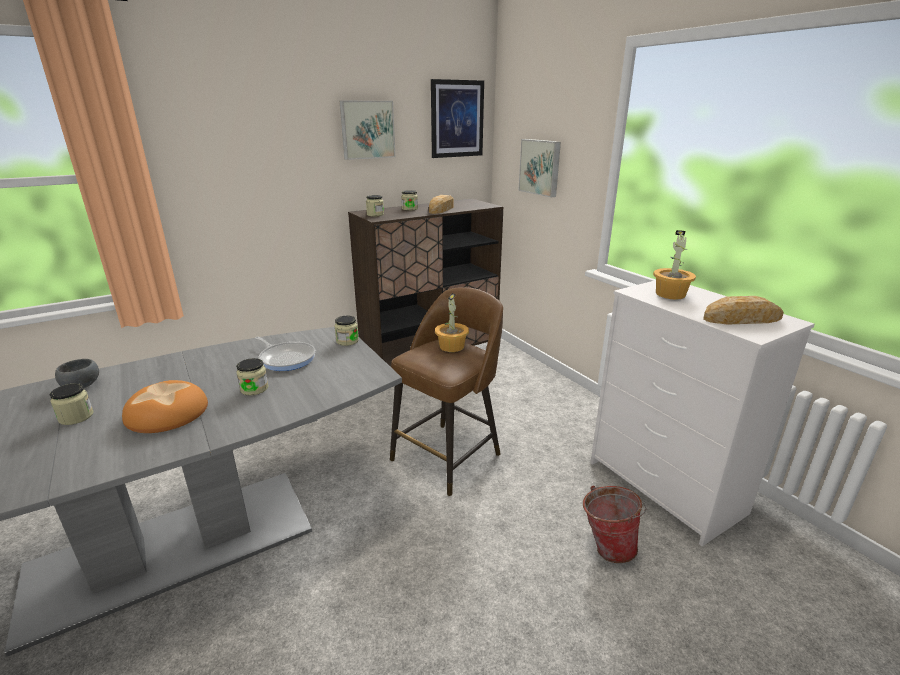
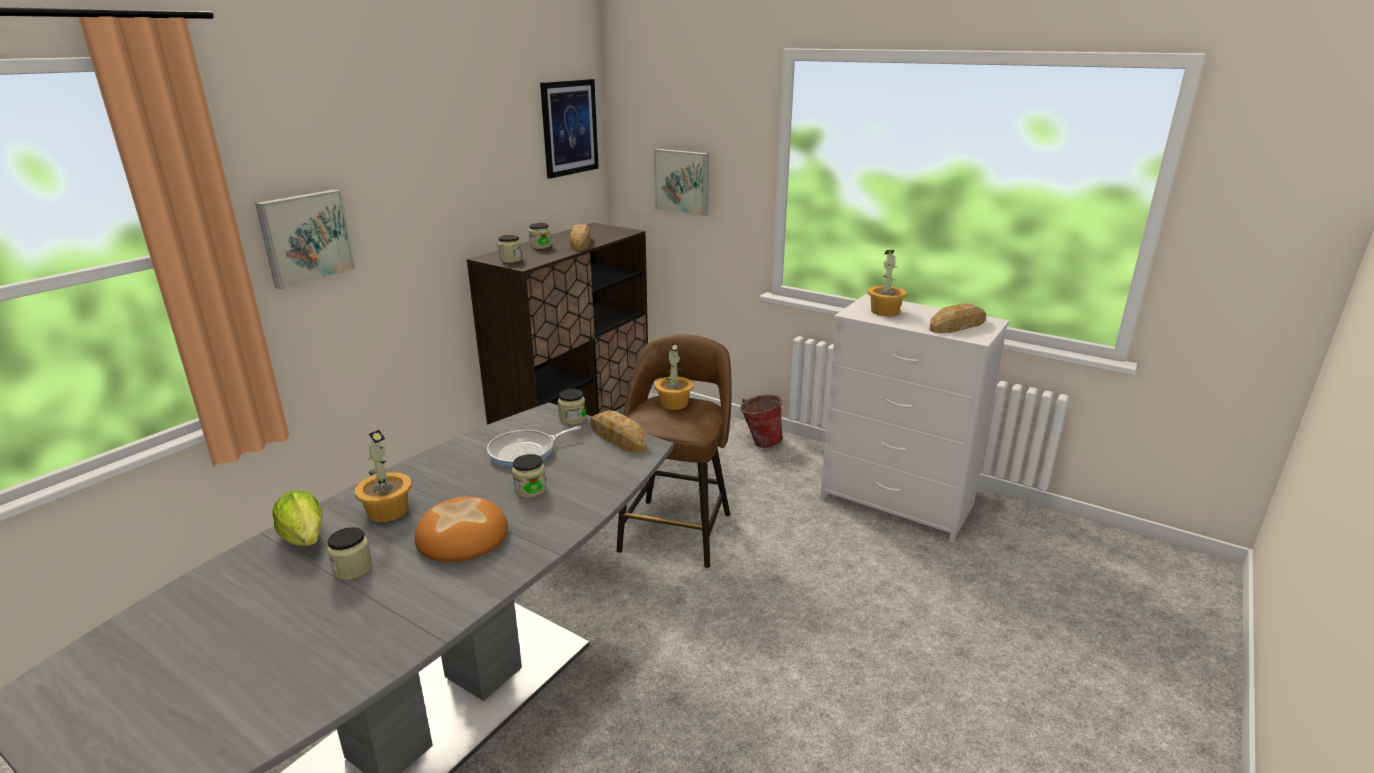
camera: 25 degrees left, 0 degrees up
(83, 385) = (305, 538): grey bowl -> lettuce
(150, 380) = (387, 511): none -> potted plant
(286, 358) = (525, 452): frying pan -> frying pan turned 135 degrees clockwise
(363, 362) = (618, 437): none -> bread
(367, 129) = (478, 152): picture -> picture (305, 237)
(606, 546) = (878, 566): bucket -> bucket (760, 442)

